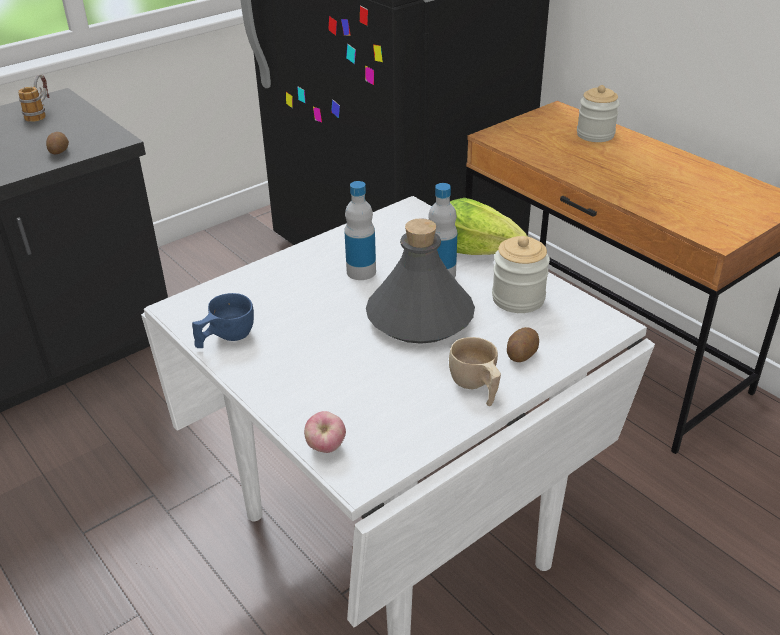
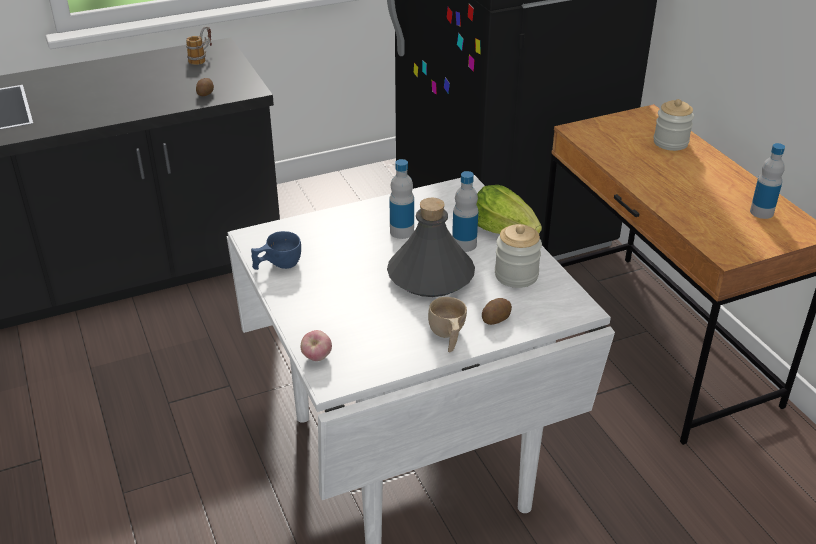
camera: 15 degrees right, 0 degrees up
(725, 189) = (761, 212): none -> bottle

